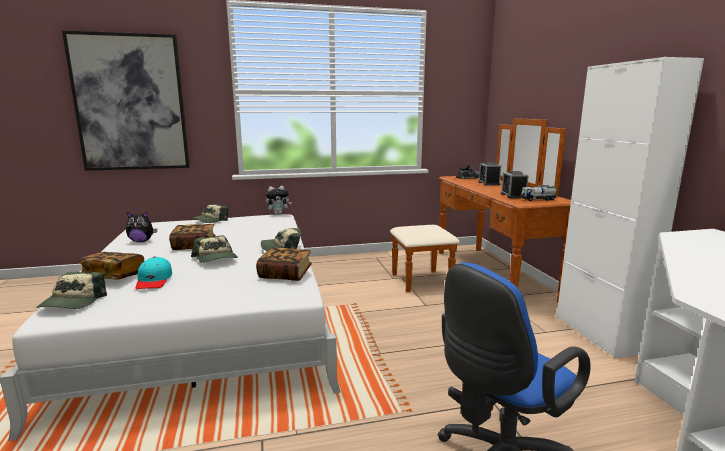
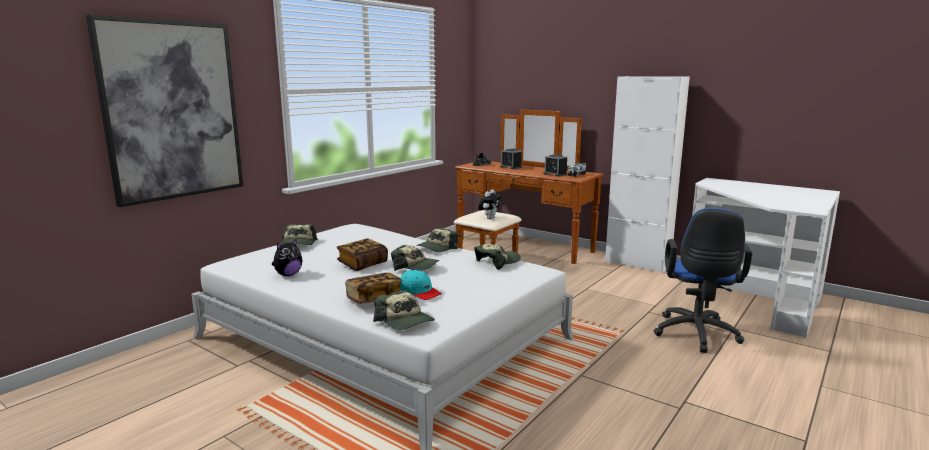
camera: 40 degrees left, 0 degrees up
(278, 214) = (346, 224): plush toy -> plush toy (489, 218)
(285, 274) = (497, 262): book -> cap

